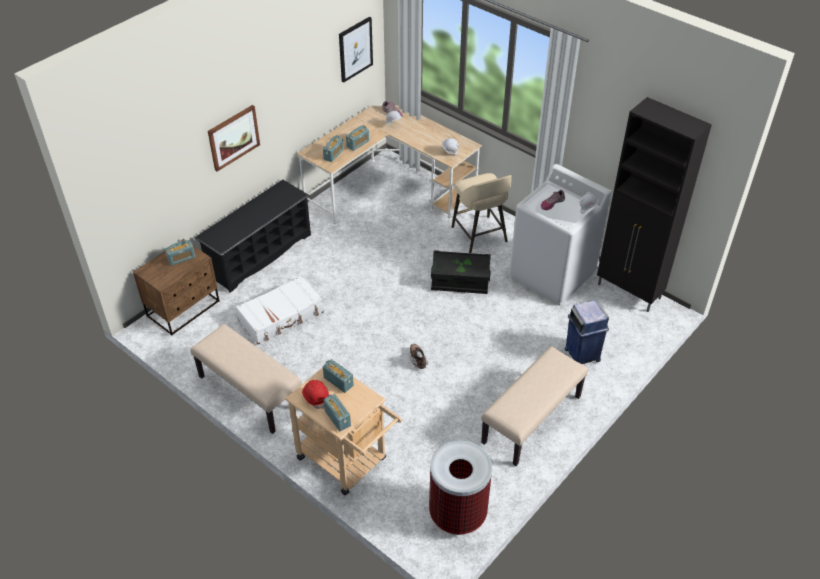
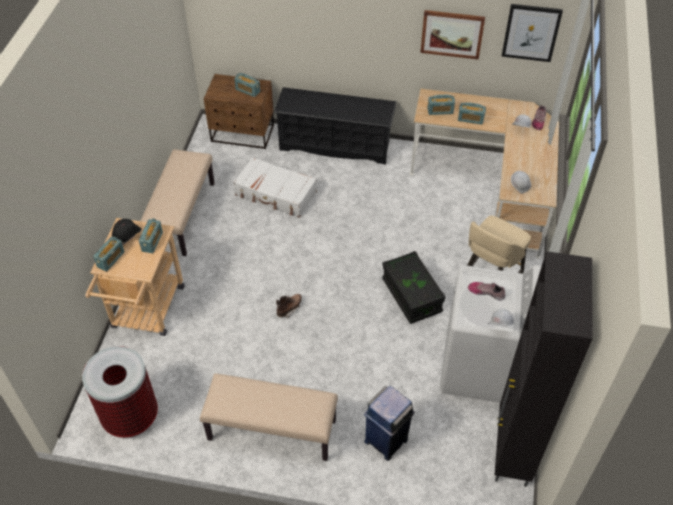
camera: 60 degrees right, 5 degrees up
(233, 137) = (347, 27): picture -> picture (452, 34)
(315, 397) = (127, 235): red hard hat -> black hard hat

